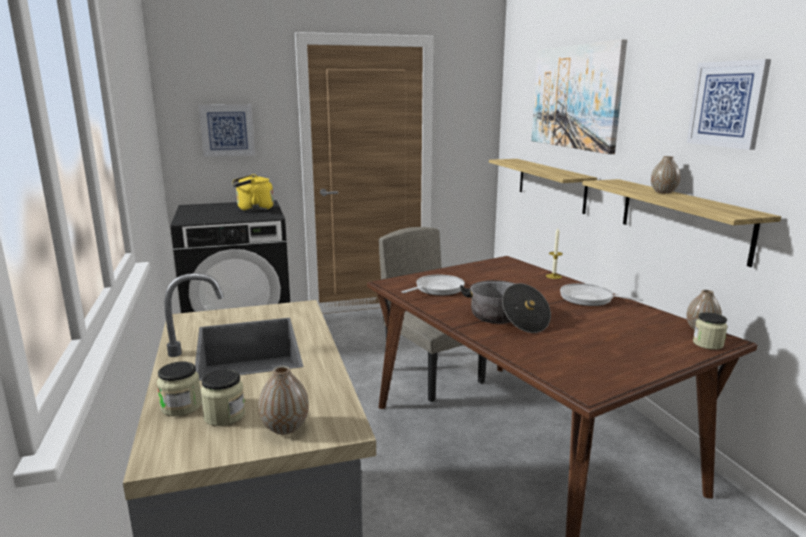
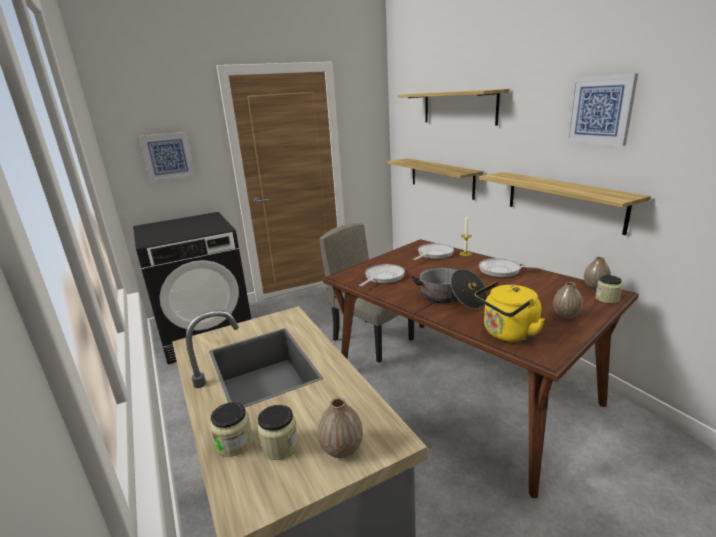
camera: 10 degrees left, 5 degrees up
(253, 209) = (203, 223): yellow kettle -> yellow kettle (507, 334)
(513, 272) = (434, 254): none -> frying pan
(575, 97) = (458, 107): picture -> shelf
(663, 192) = (548, 181): vase -> vase (566, 315)

